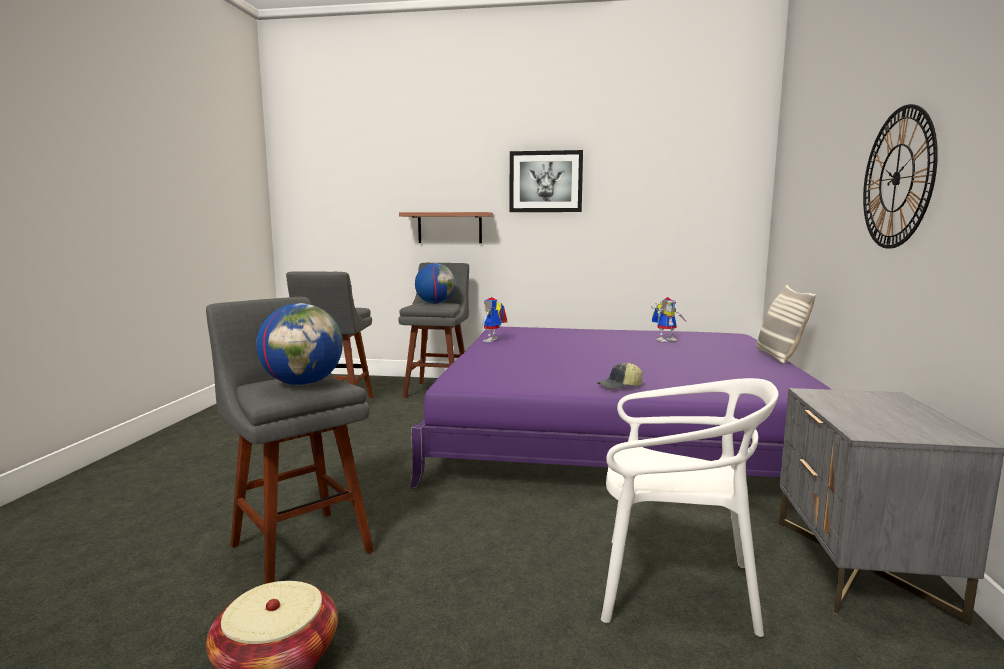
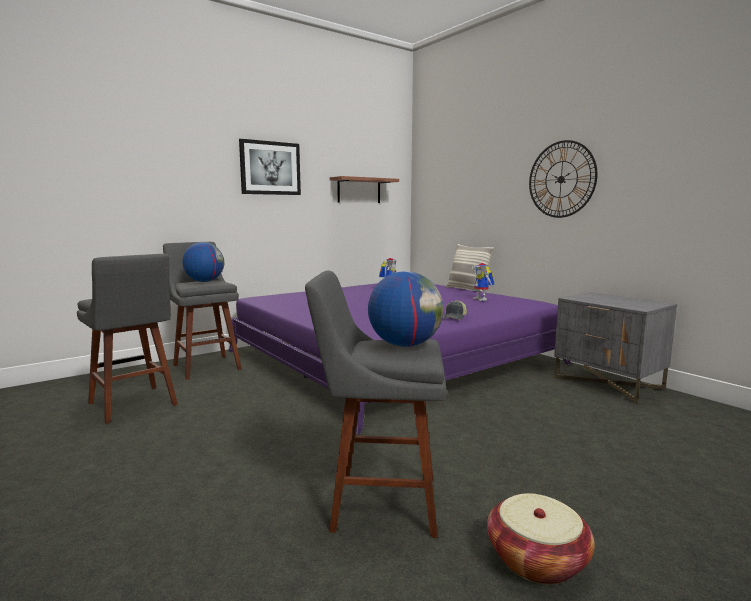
camera: 45 degrees left, 0 degrees up
(449, 227) = (184, 208): shelf -> shelf (359, 190)
(493, 341) = (284, 307): toy robot -> toy robot (483, 299)
(674, 587) = (582, 420): white chair -> none

